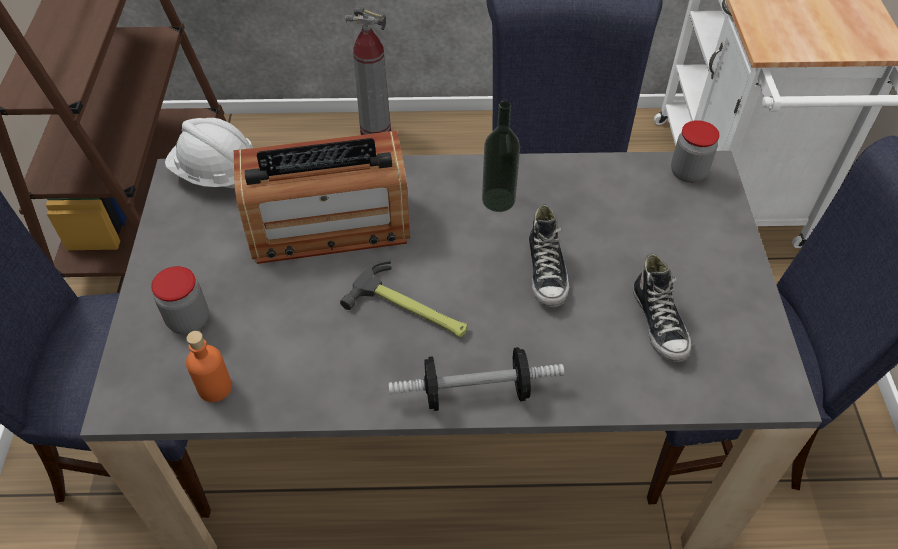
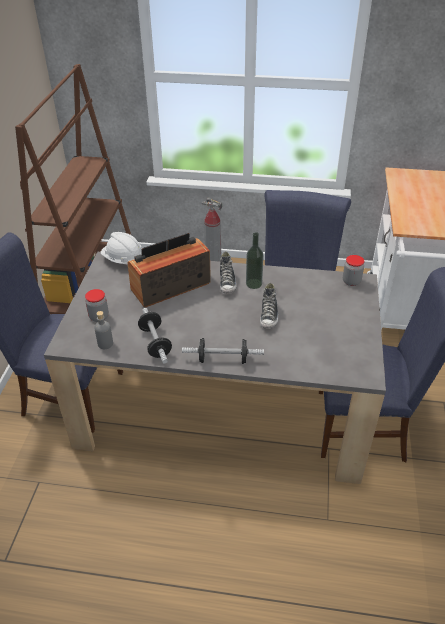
camera: 10 degrees right, 10 degrees down
(215, 387) = (105, 344): orange bottle -> grey bottle
(324, 370) = (155, 343): none -> dumbbell
(329, 226) = (170, 286): radio -> radio turned 150 degrees clockwise
(411, 309) = (201, 323): hammer -> none
(659, 323) = (318, 342): shoe -> shoe (227, 282)

